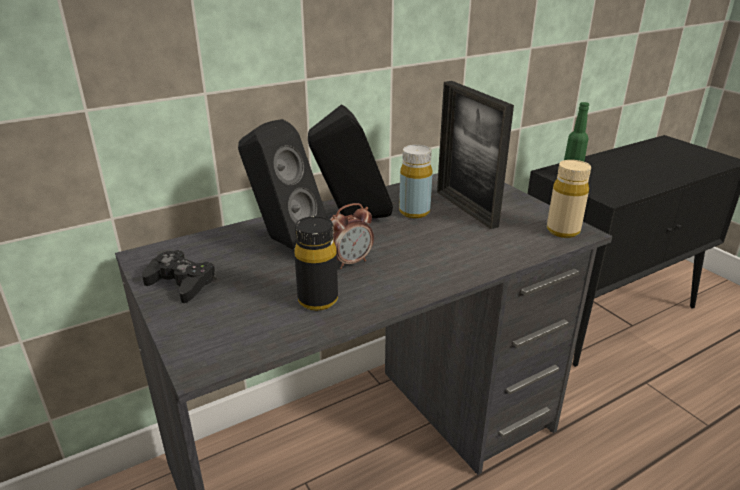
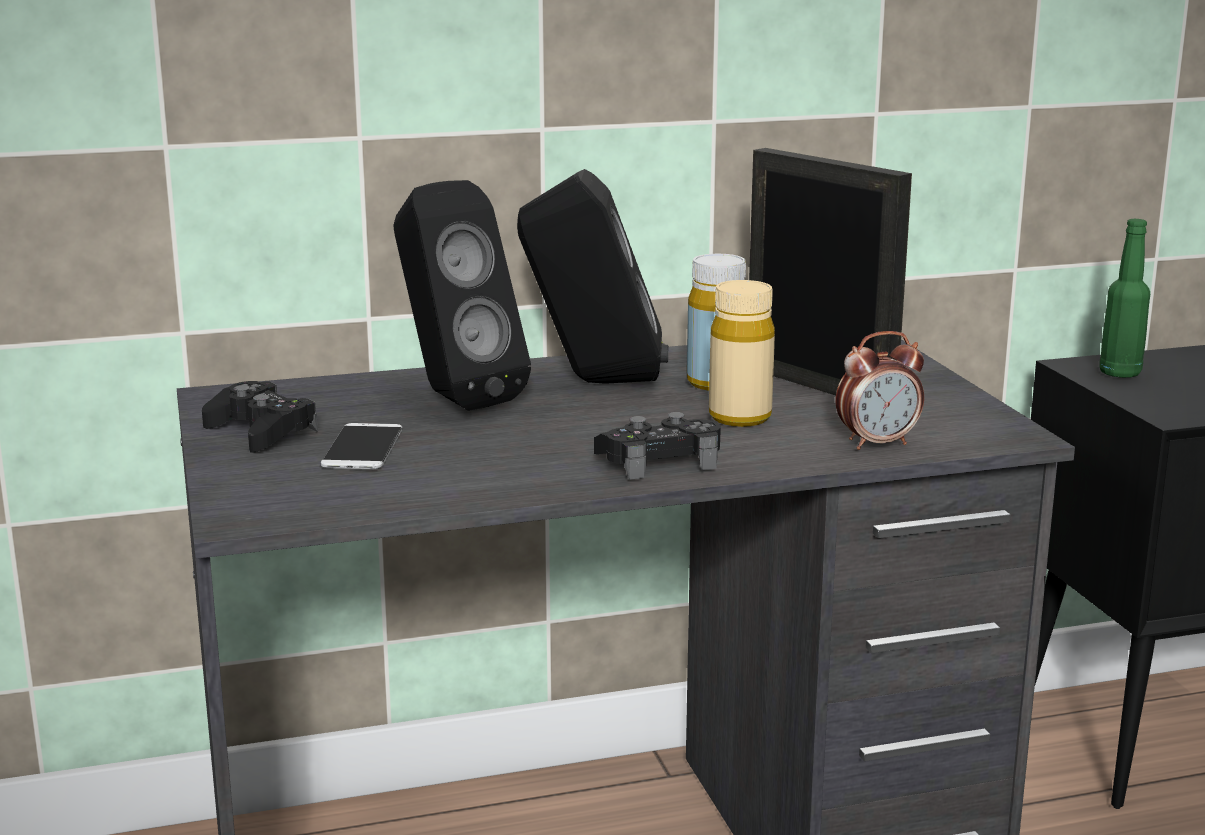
camera: 15 degrees right, 10 degrees down
(249, 289) = (362, 448): none -> phone
(318, 300) = (464, 471): black bottle -> none
(350, 262) = (551, 433): alarm clock -> alarm clock (877, 443)
(420, 276) = (659, 461): none -> black game controller
(466, 208) = (818, 386): picture frame -> picture frame turned 150 degrees clockwise
(563, 231) = (980, 431): beige bottle -> beige bottle (740, 417)

